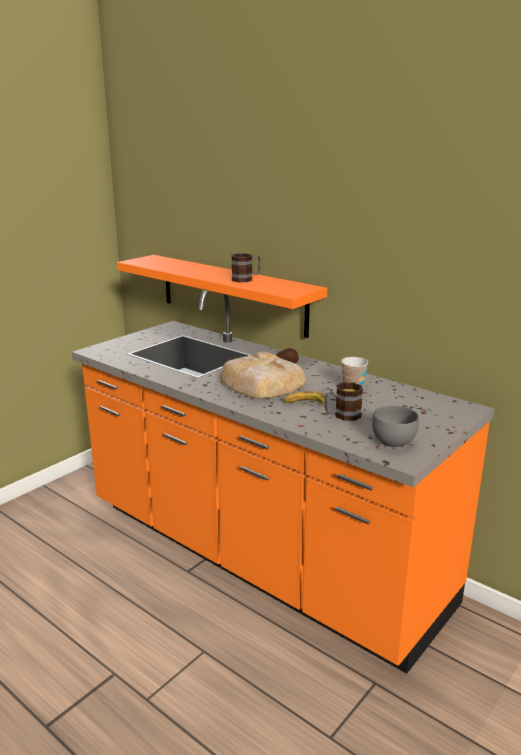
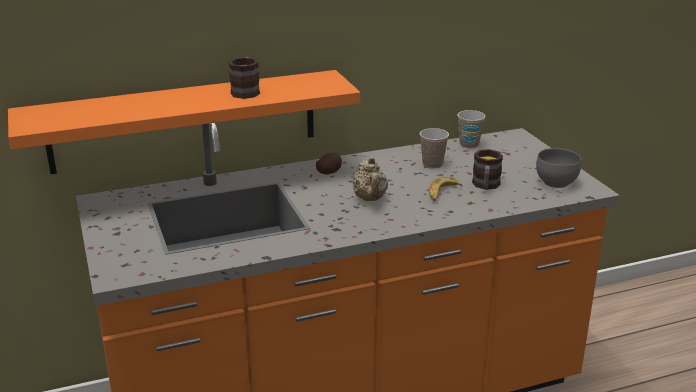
camera: 60 degrees left, 5 degrees up
(262, 384) = (370, 199): bread -> beige teapot
(414, 395) = (469, 144): none -> cup

